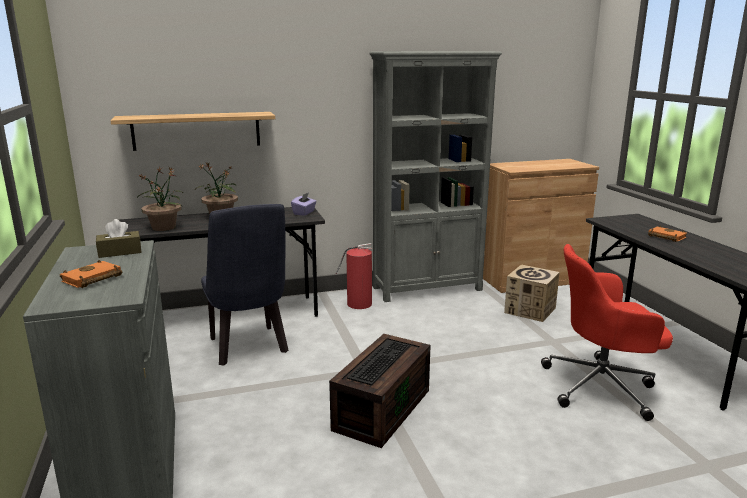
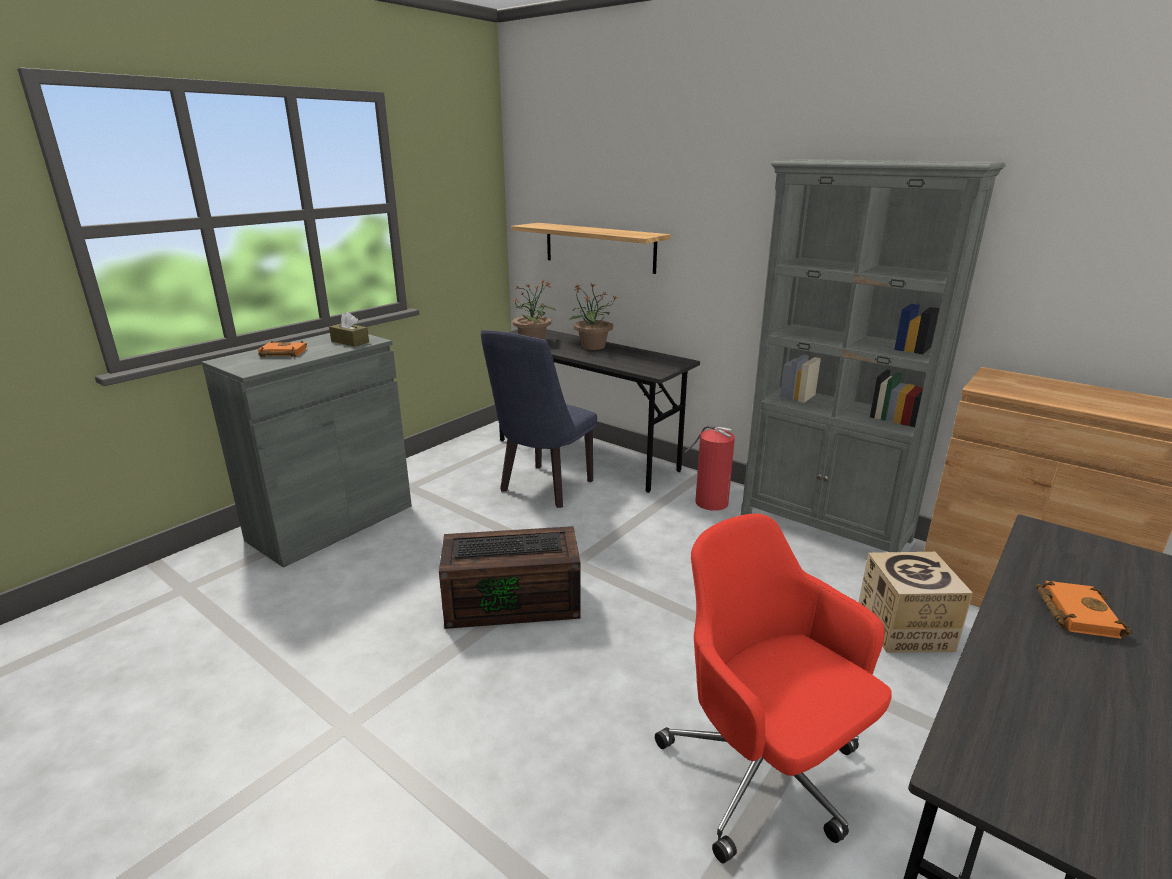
camera: 55 degrees right, 5 degrees up
(304, 213) = (667, 365): purple tissue box -> none

